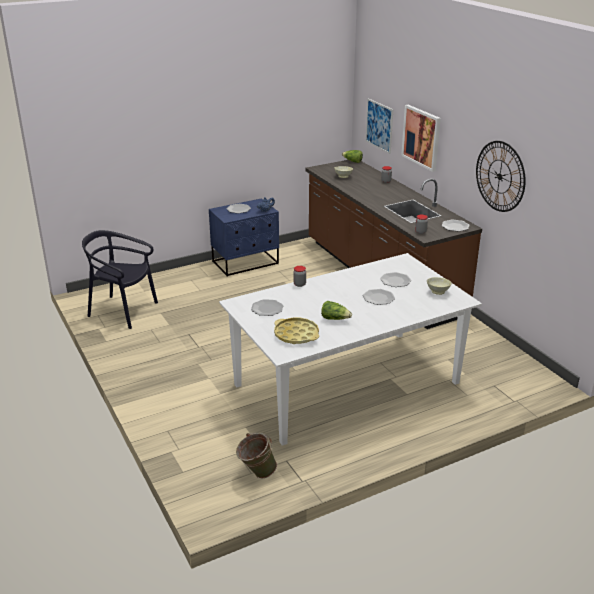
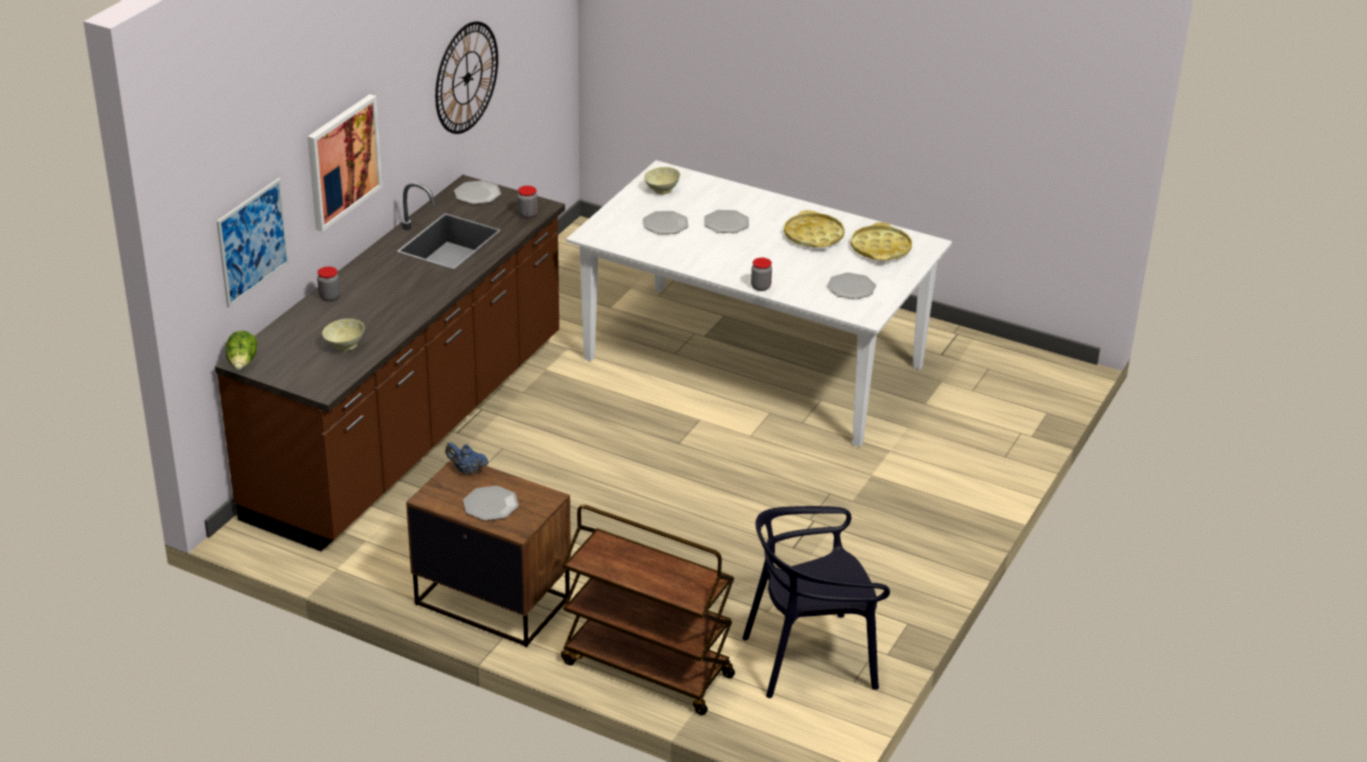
camera: 125 degrees left, 5 degrees up
(123, 311) = (810, 659): black chair -> black chair turned 90 degrees clockwise
(169, 278) = (645, 669): none -> brown cart
(246, 263) = (492, 601): blue nightstand -> brown nightstand
(256, 473) = (984, 365): green bucket -> none
(335, 319) = (813, 236): lettuce -> yellow tray

